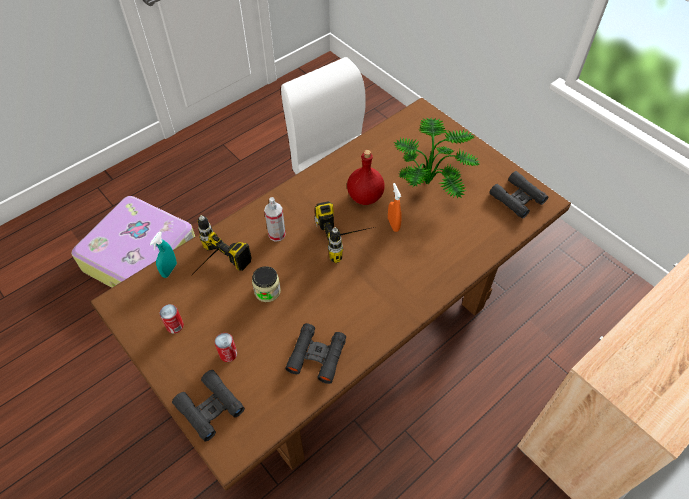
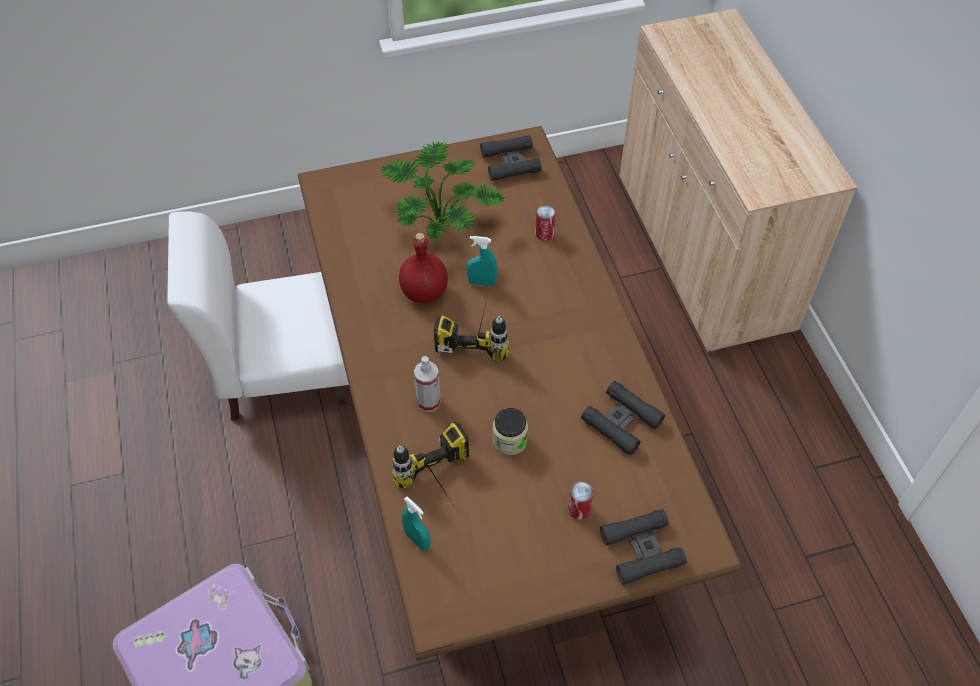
camera: 65 degrees left, 0 degrees up
(175, 326) = (510, 557): can -> can (544, 233)
(393, 224) = (481, 282): orange spray bottle -> turquoise spray bottle

